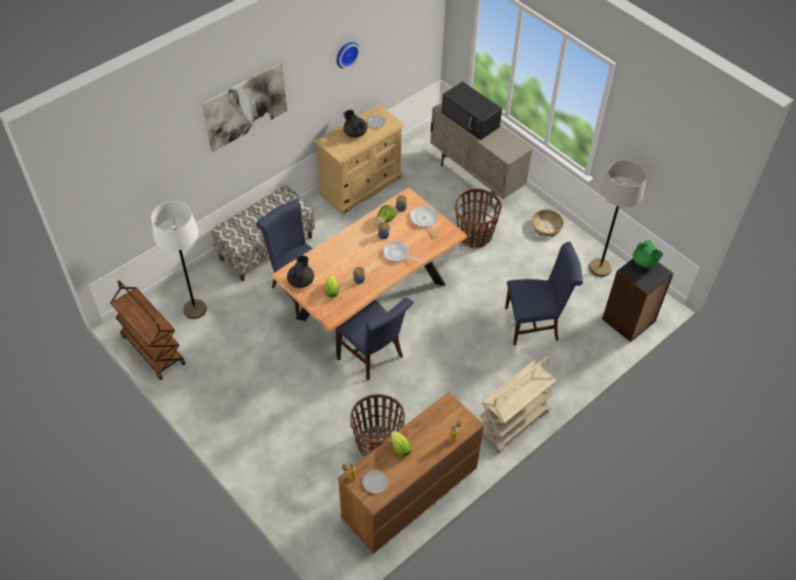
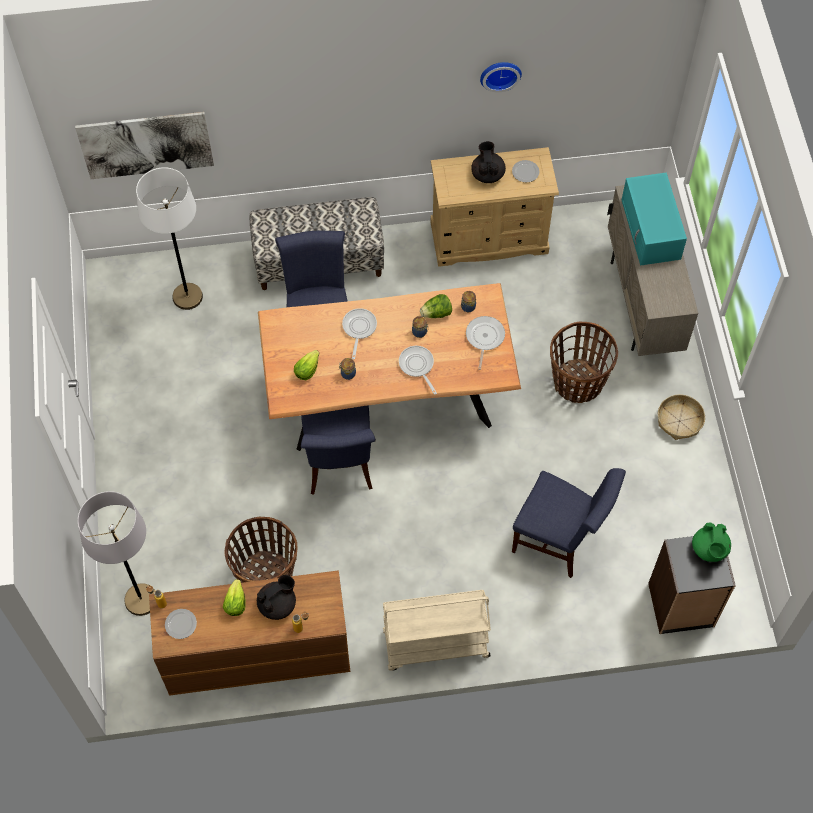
camera: 35 degrees right, 10 degrees up
(152, 349) = (111, 320): brown cart -> none
(245, 106) = (324, 91): picture -> picture (146, 145)
(301, 281) = (283, 338): black teapot -> black teapot (277, 604)
(344, 252) = (358, 329): none -> frying pan
(471, 120) = (651, 230): black microwave -> turquoise microwave
(600, 268) = (703, 515): grey floor lamp -> grey floor lamp (141, 600)

